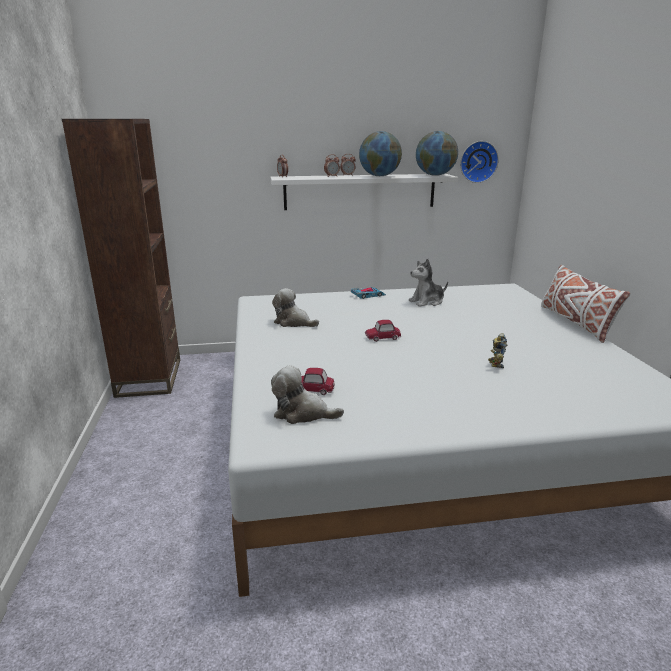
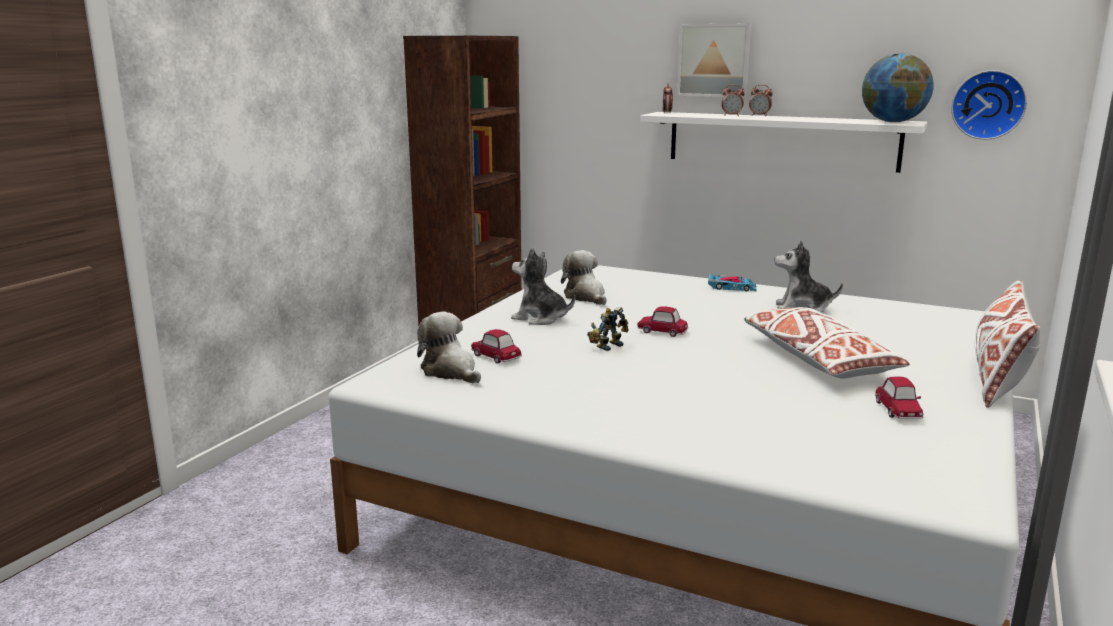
camera: 35 degrees right, 5 degrees down
(292, 348) = (540, 318): none -> plush toy
(310, 137) = (714, 60): none -> picture
(379, 176) = (800, 118): globe -> none
(489, 334) = (817, 359): none -> white pillow
(495, 363) = (756, 387): toy robot -> toy robot (607, 345)
(575, 356) = (898, 410): none -> toy car

